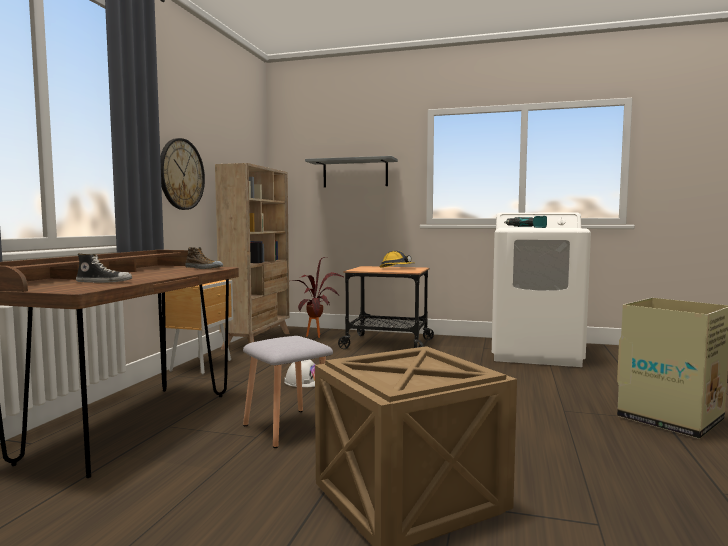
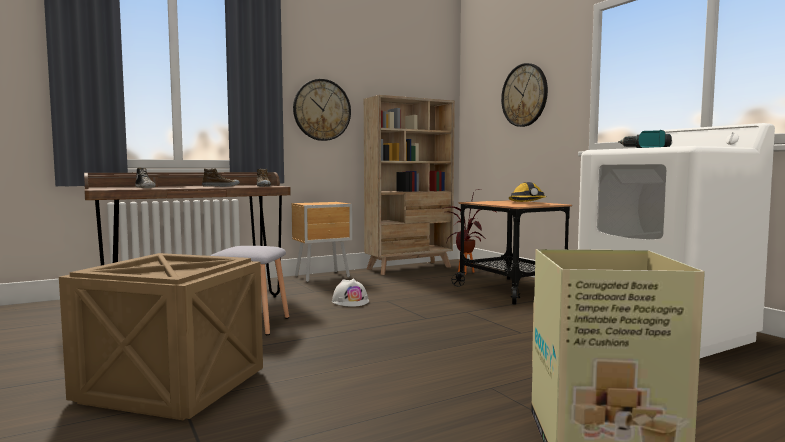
camera: 45 degrees right, 0 degrees up
(165, 272) = (221, 186): none -> shoe
(355, 173) = (524, 95): grey shelf -> wall clock

